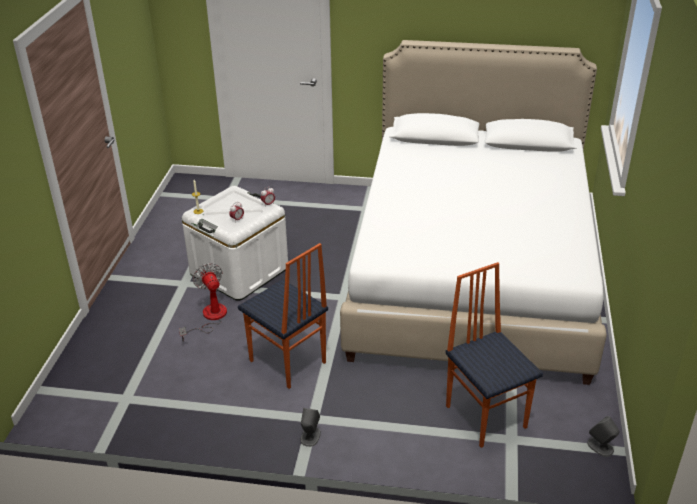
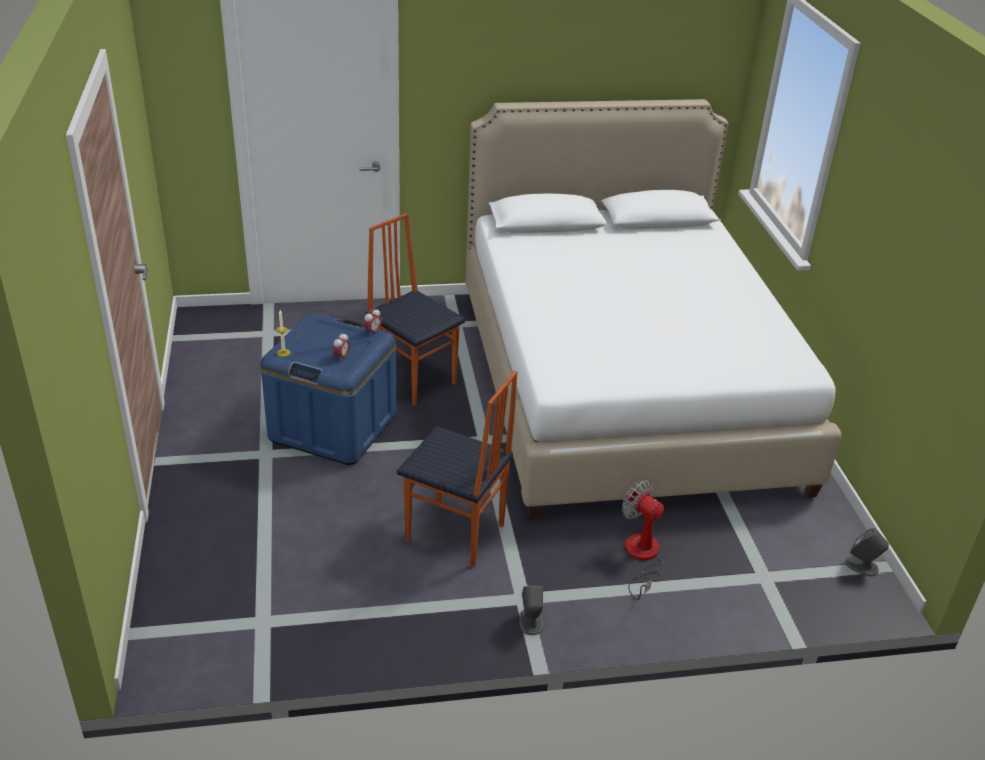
camera: 20 degrees left, 0 degrees up
(209, 318) = (324, 494): fan -> fan (641, 557)
(239, 271) = (333, 426): white storage box -> blue storage box
(486, 415) = (723, 554): chair -> chair (414, 379)

